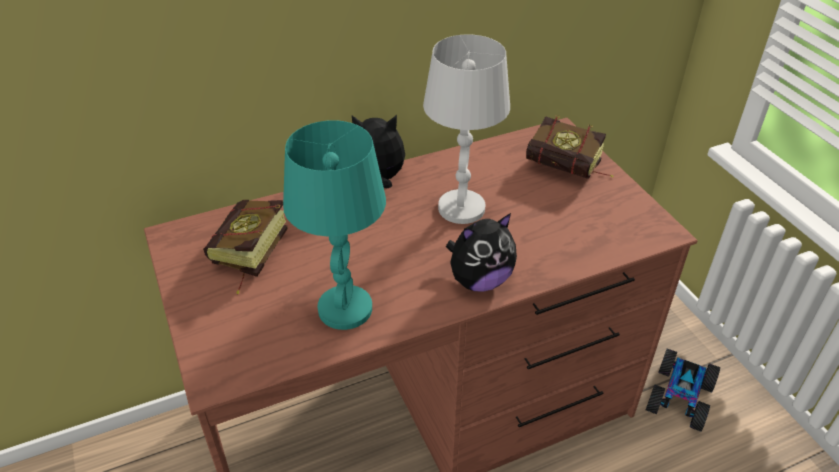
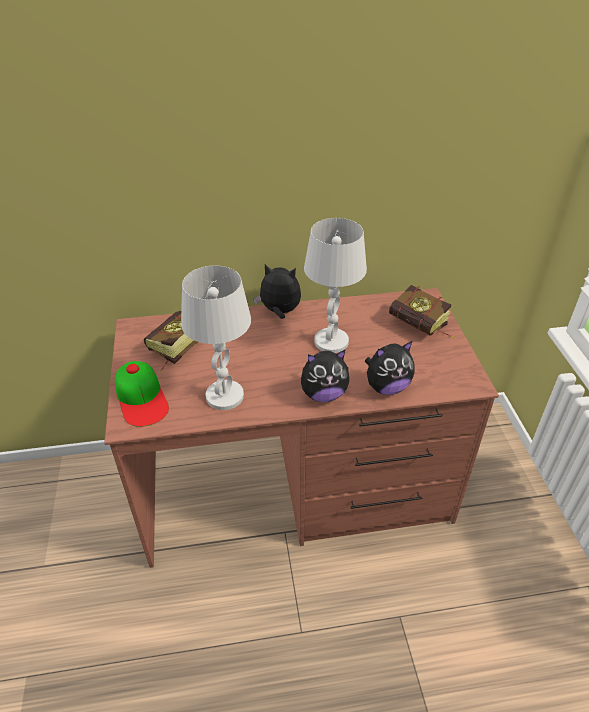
camera: 15 degrees right, 0 degrees up
(224, 334) = (141, 398): none -> cap
(345, 308) = (224, 396): turquoise table lamp -> white table lamp
(557, 255) = (386, 387): none -> plush toy
(681, 397) = (497, 517): toy car -> none

